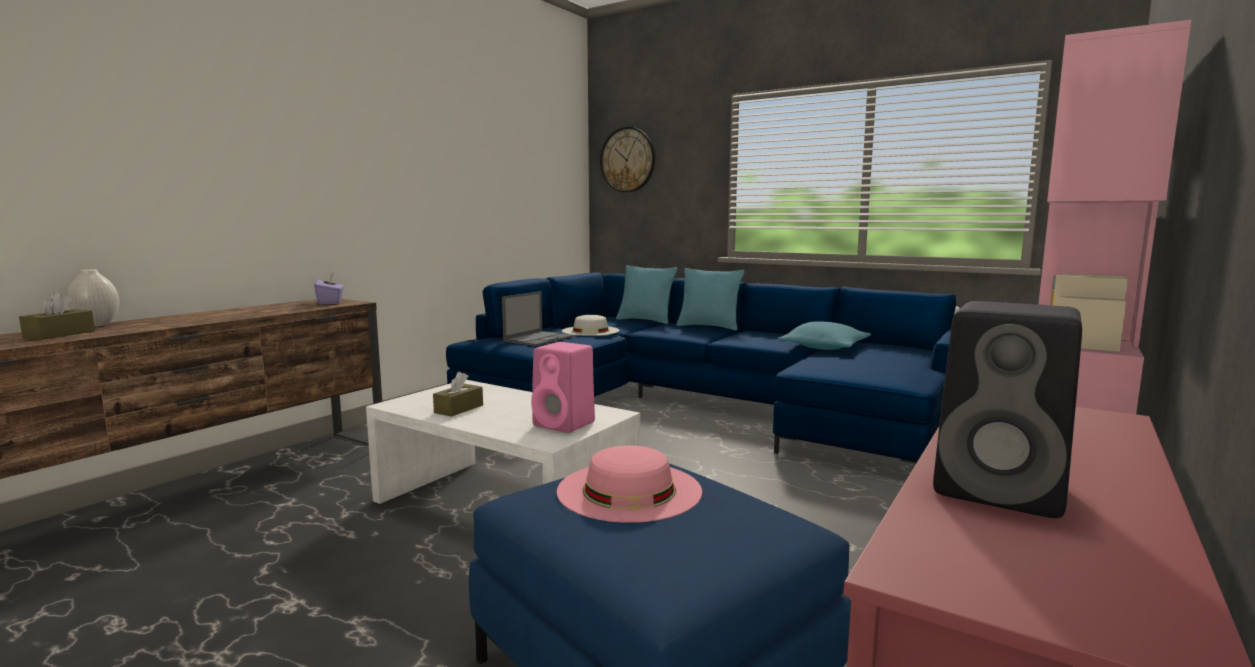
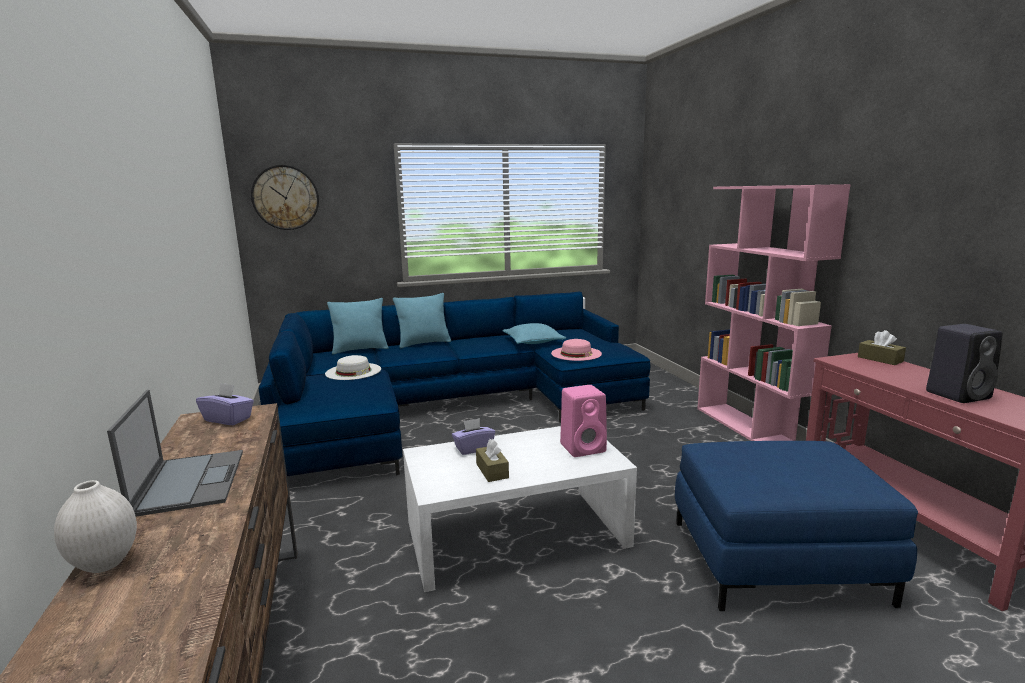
camera: 50 degrees left, 5 degrees up
(59, 334) = (148, 594): brown tissue box -> brown tissue box (880, 359)
(497, 394) = (473, 448): none -> purple tissue box
(538, 339) = (340, 392): laptop -> laptop (190, 481)
(629, 490) = (761, 462): pink hat -> pink hat (576, 353)

